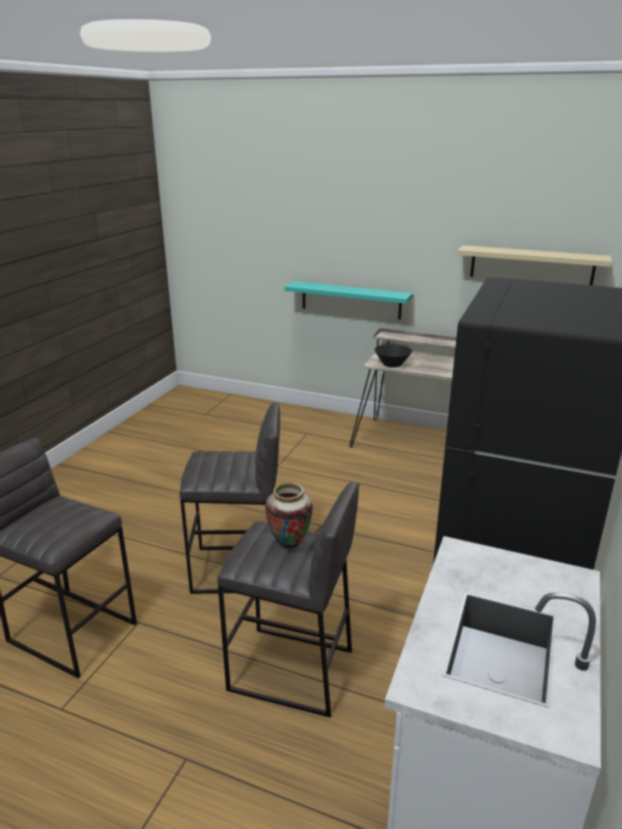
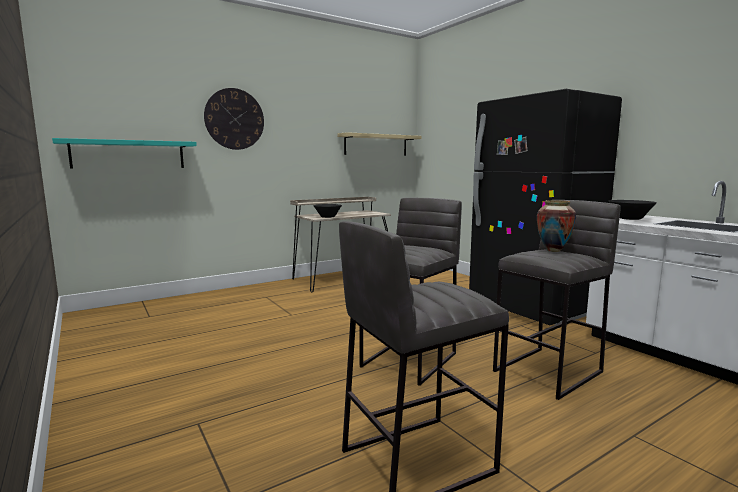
camera: 55 degrees left, 15 degrees down
(323, 223) = (234, 119): none -> wall clock
(351, 300) = (263, 182): turquoise shelf -> turquoise shelf (129, 154)
(506, 567) = (629, 219): none -> black bowl

